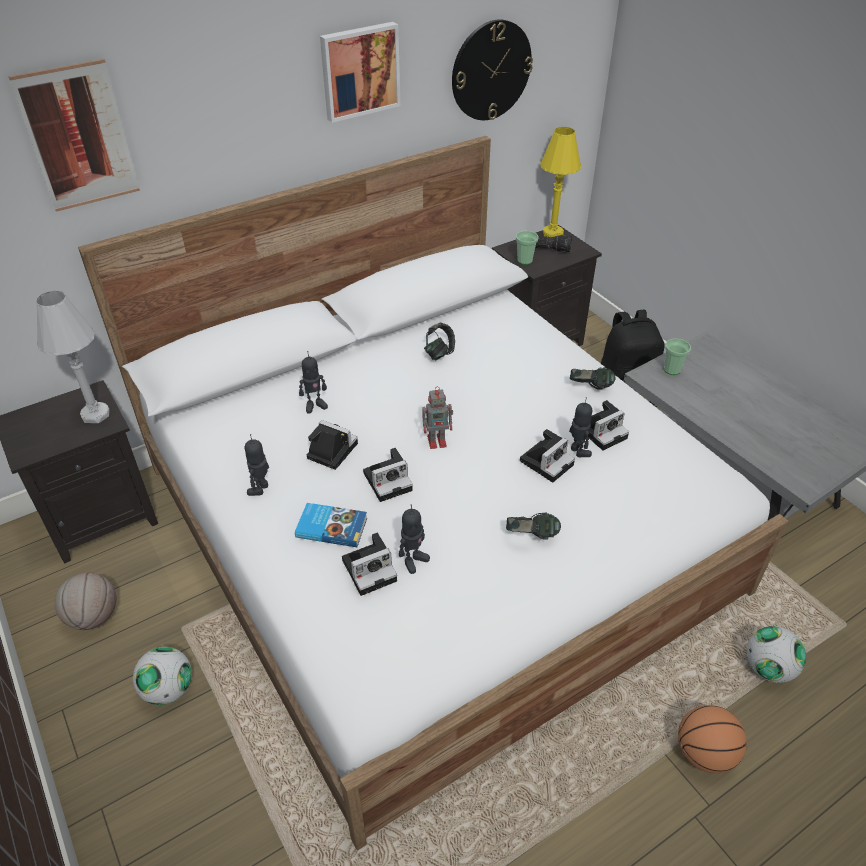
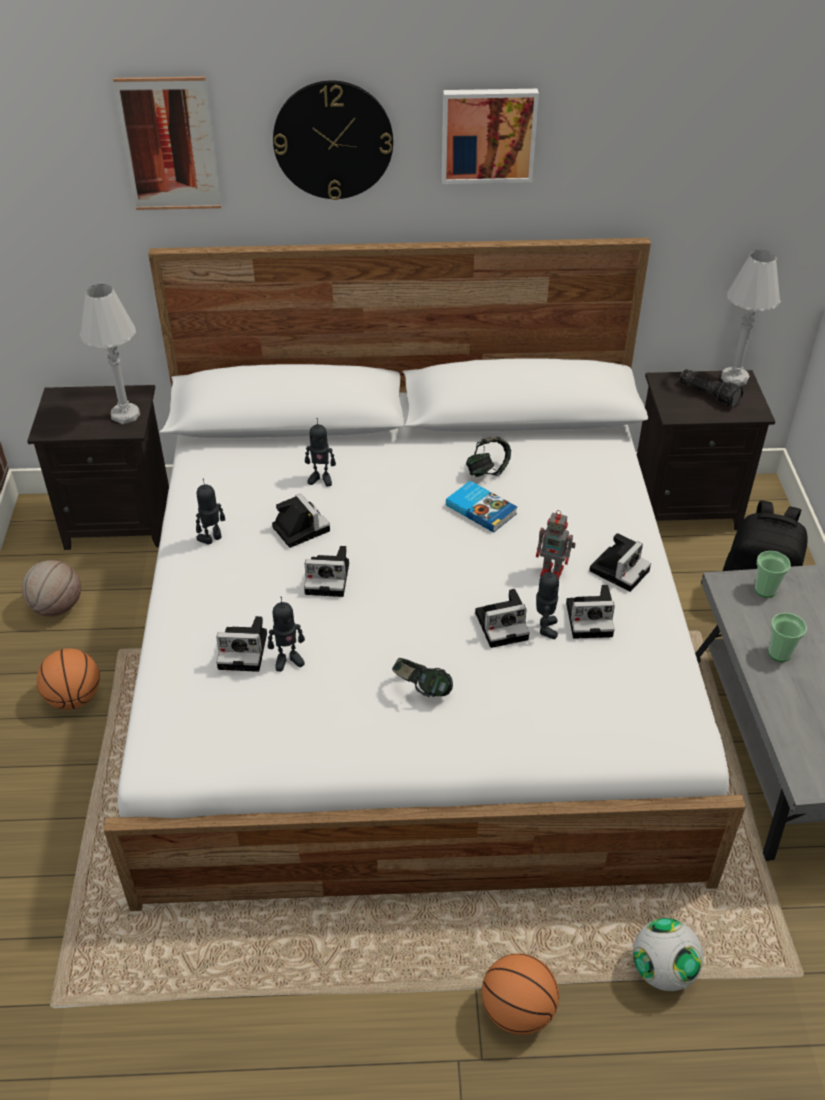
camera: 30 degrees right, 0 degrees up
(168, 689) = (74, 698): football -> basketball
(331, 527) = (244, 599): book -> book (481, 509)
(438, 441) = (408, 559): toy robot -> toy robot (553, 572)
(491, 70) = (667, 164): wall clock -> wall clock (333, 140)
(525, 260) = (671, 400): cup -> cup (779, 653)
(552, 233) = (734, 378): yellow table lamp -> white table lamp
(590, 388) = (619, 569): headphones -> camera

